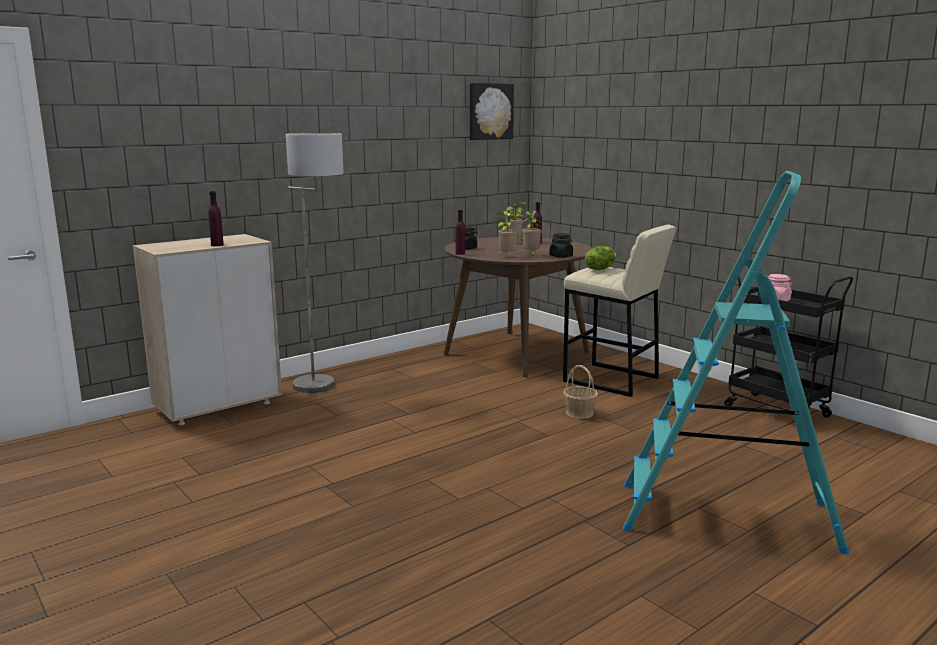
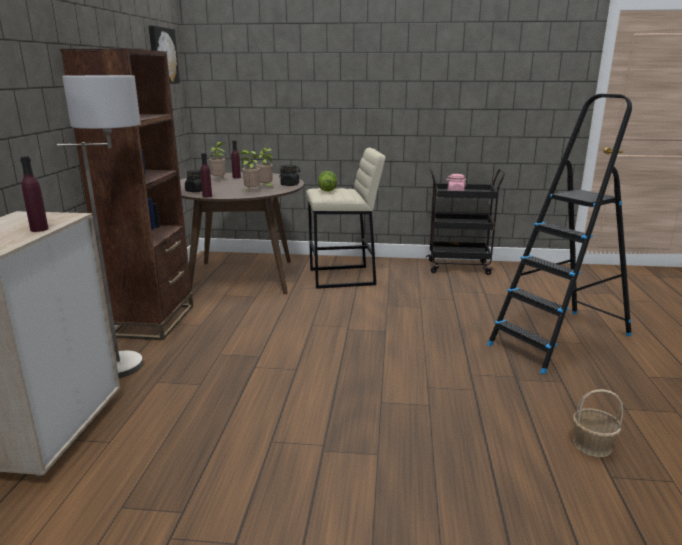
camera: 45 degrees left, 5 degrees up
(388, 364) = (153, 321): none -> brown bookcase
(579, 413) = (370, 307): basket -> basket (592, 445)
(725, 516) = (560, 340): turquoise step ladder -> black step ladder

